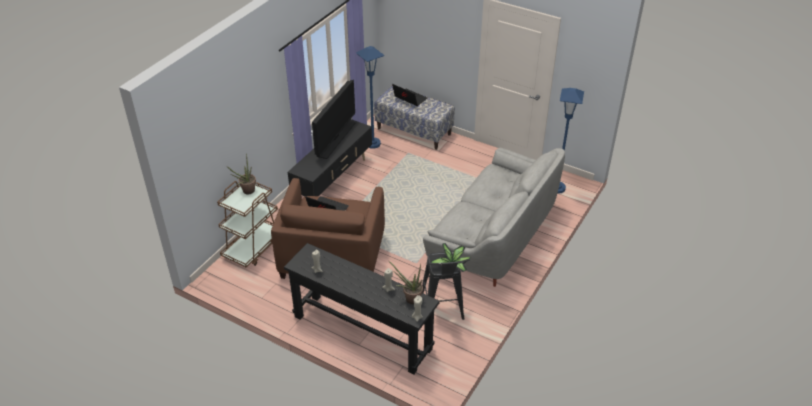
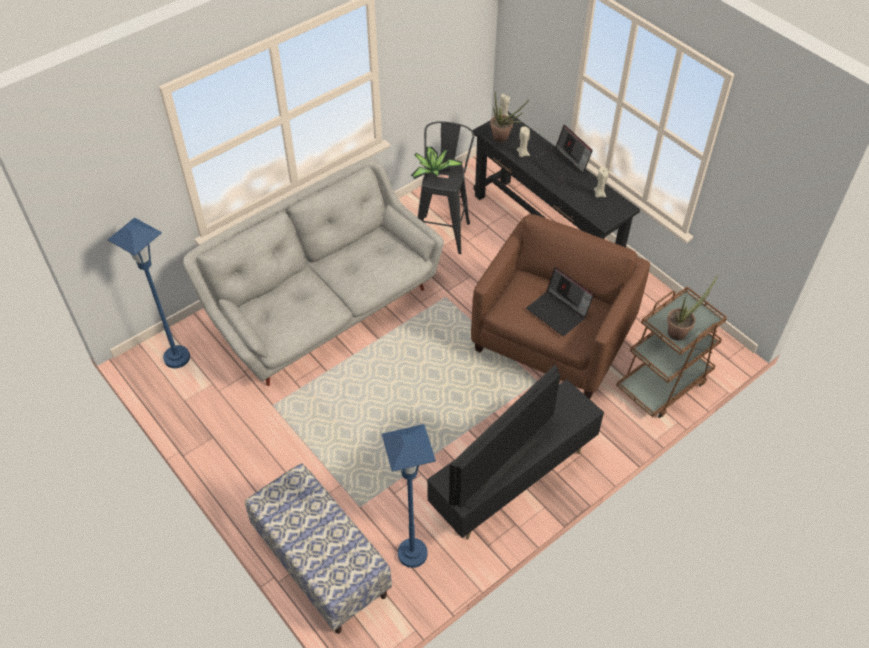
camera: 160 degrees left, 10 degrees up
(409, 99) = (318, 548): laptop -> laptop (561, 166)

